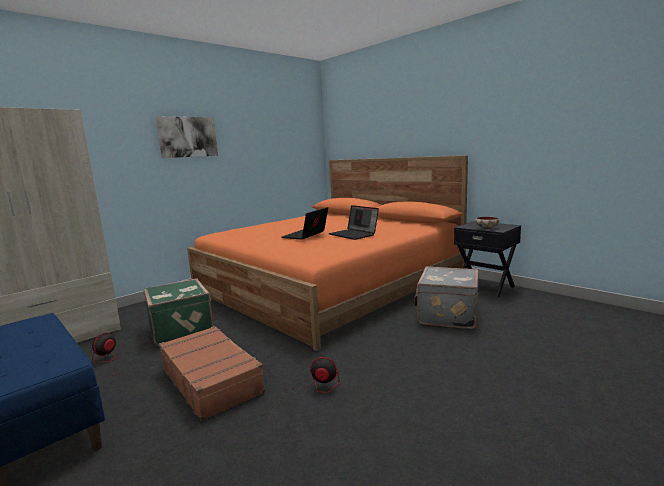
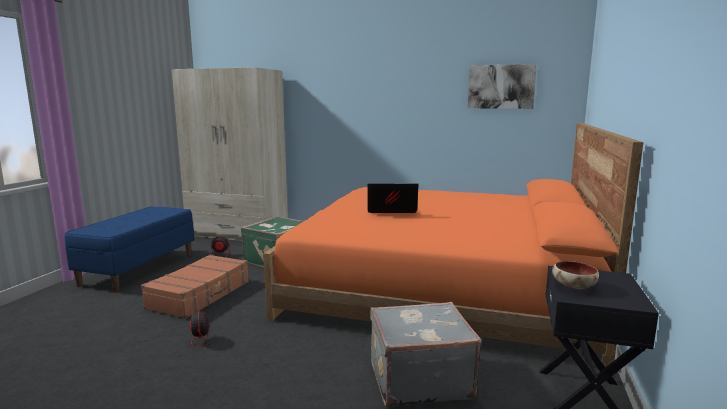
camera: 60 degrees right, 0 degrees up
(187, 137) = (379, 86): picture -> picture (501, 86)
(354, 234) = (420, 226): laptop -> none

